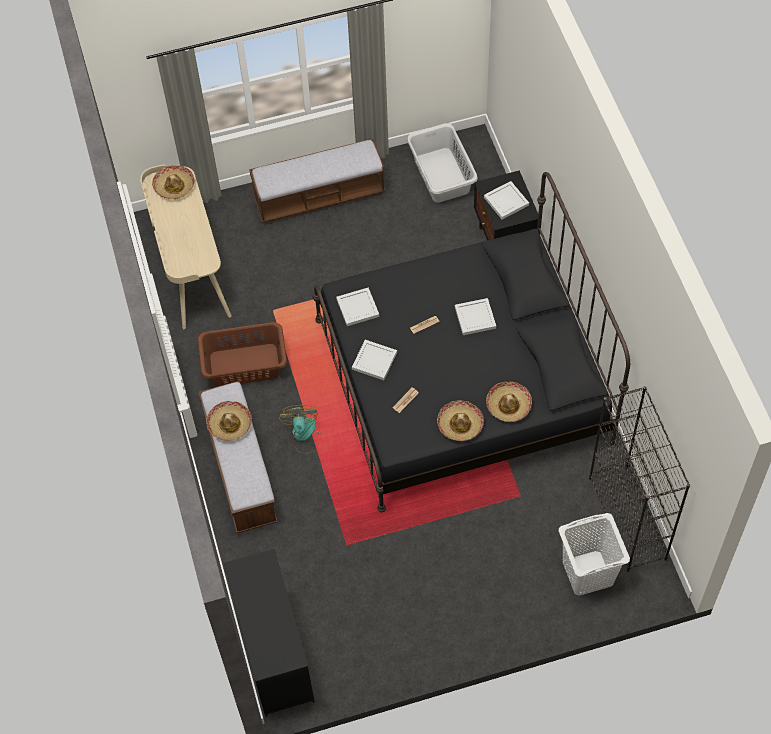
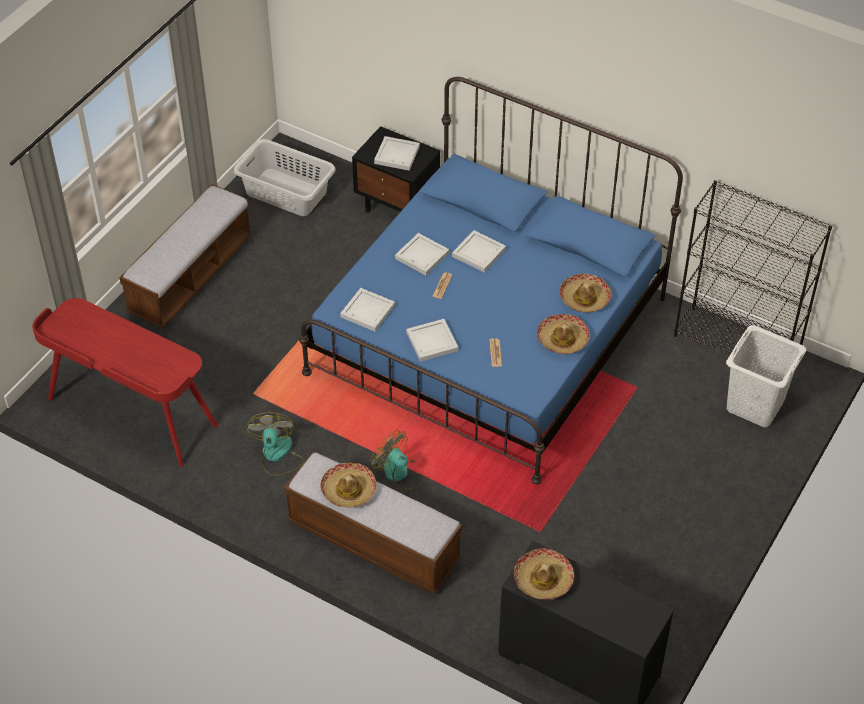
camera: 45 degrees left, 10 degrees down
(174, 186) = (76, 322): hat -> hat (543, 579)
(190, 269) = (131, 413): beige desk -> red desk
(244, 365) = (277, 455): brown laundry basket -> fan
(434, 292) = (421, 256): none -> white tray
(462, 380) = (488, 335): black bed -> blue bed

